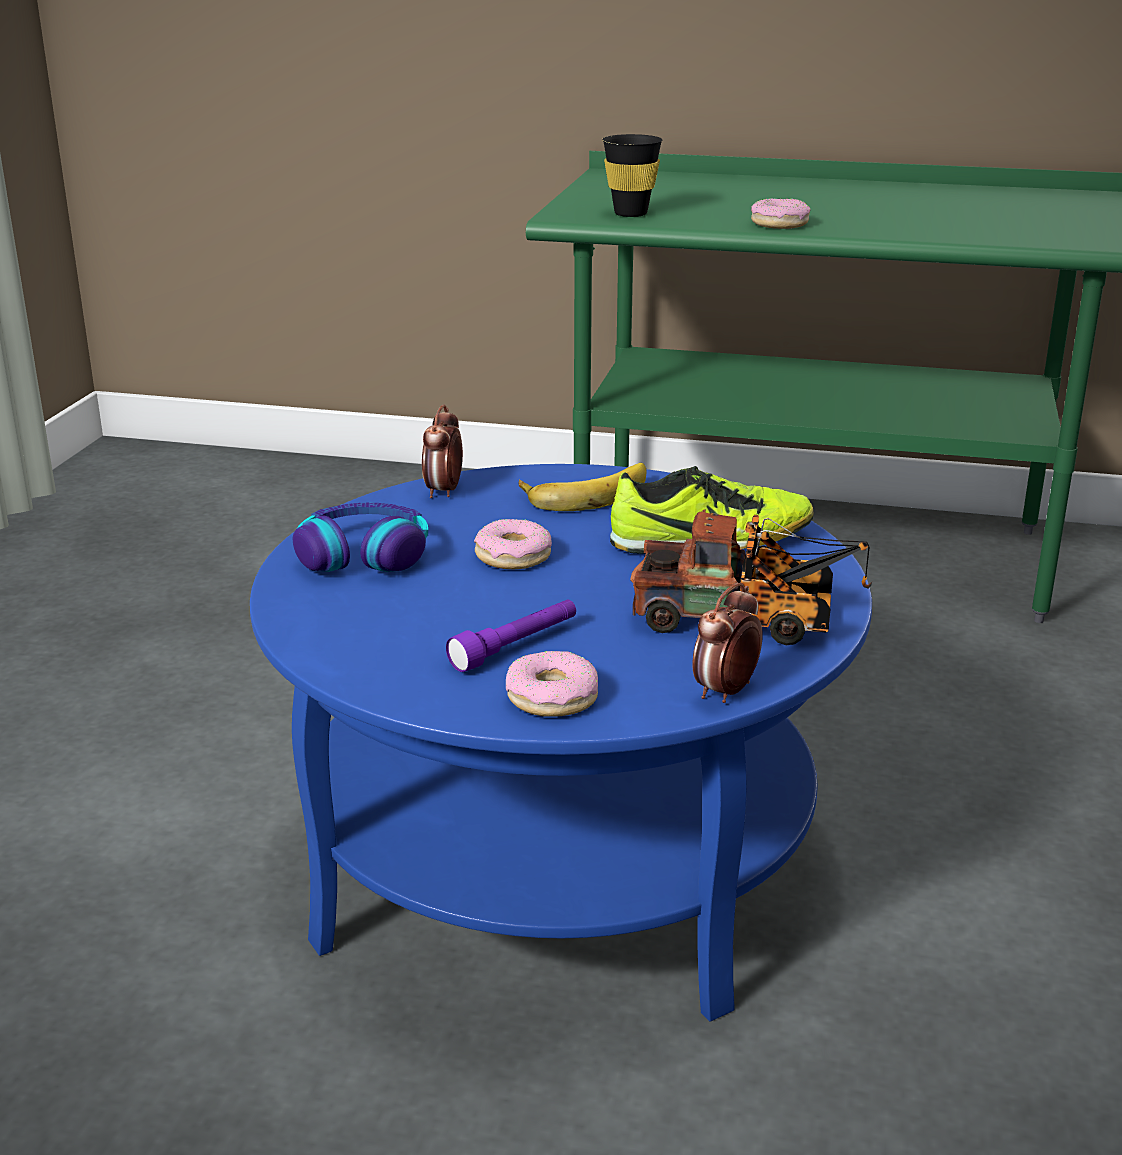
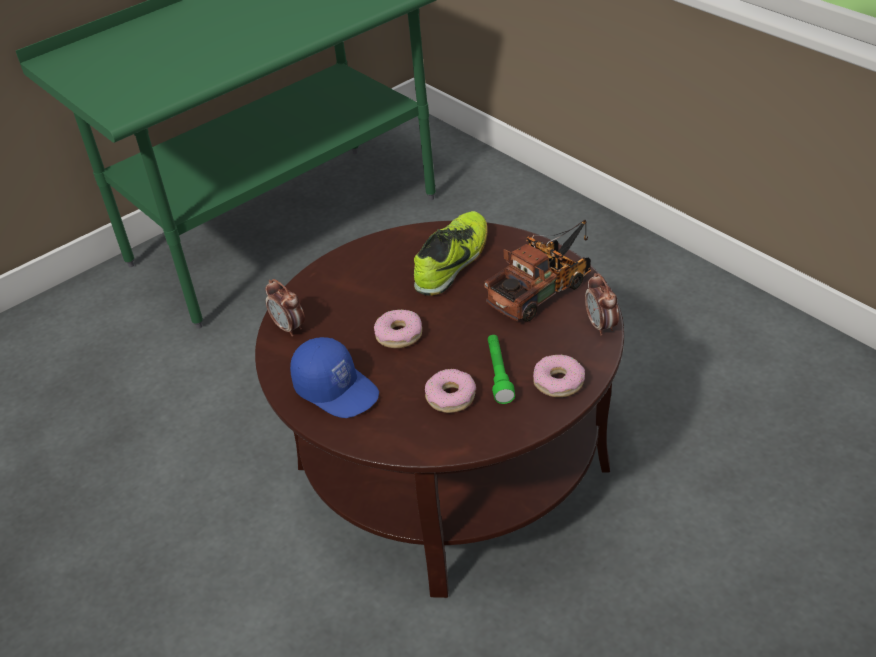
camera: 50 degrees left, 15 degrees up
(363, 554) = (337, 389): headphones -> blue cap
(515, 647) = (499, 374): purple flashlight -> green flashlight
(561, 857) = (452, 465): blue coffee table -> brown coffee table
(585, 492) = (350, 277): banana -> none
(630, 213) = (152, 90): black cup -> none
(779, 223) = (246, 54): donut -> donut (450, 397)

